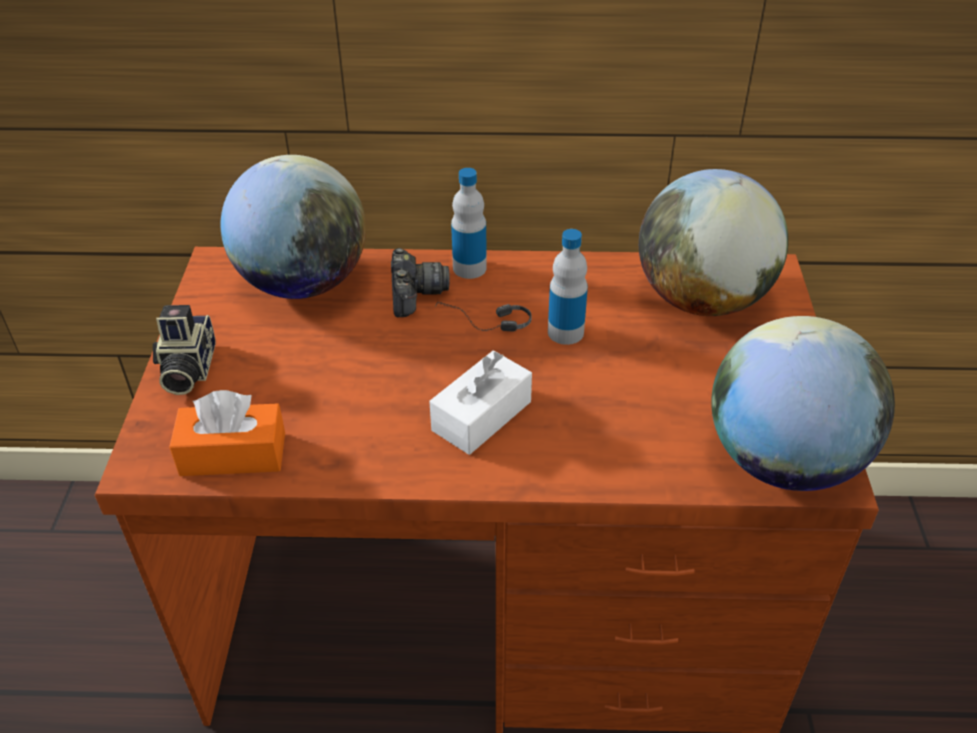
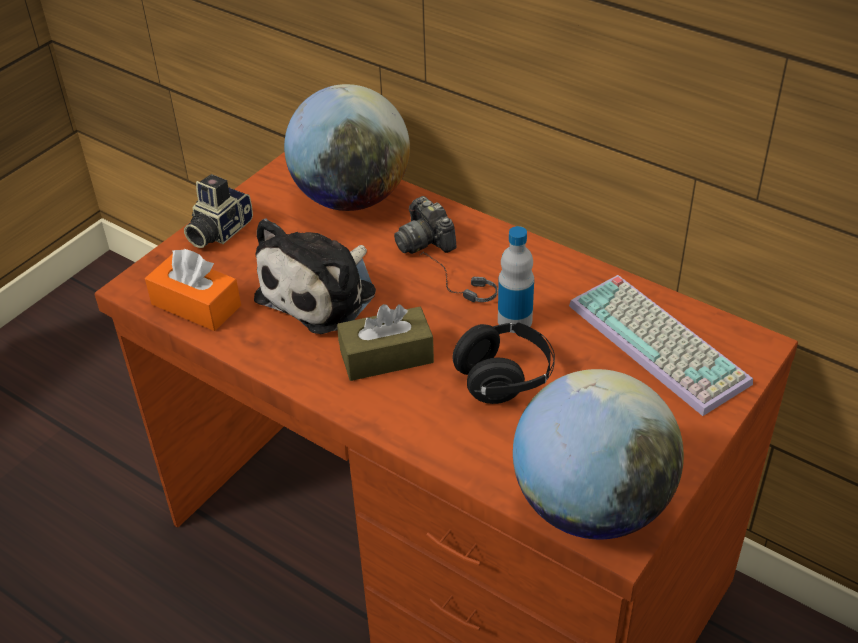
camera: 35 degrees right, 0 degrees up
(360, 384) = (322, 293): none -> plush toy
(415, 295) = (425, 241): camera -> camera turned 120 degrees clockwise
(469, 268) = (488, 236): bottle -> none
(481, 416) = (386, 356): white tissue box -> brown tissue box
(606, 386) = (504, 378): none -> black headphones
(702, 299) = (661, 343): globe -> keyboard

